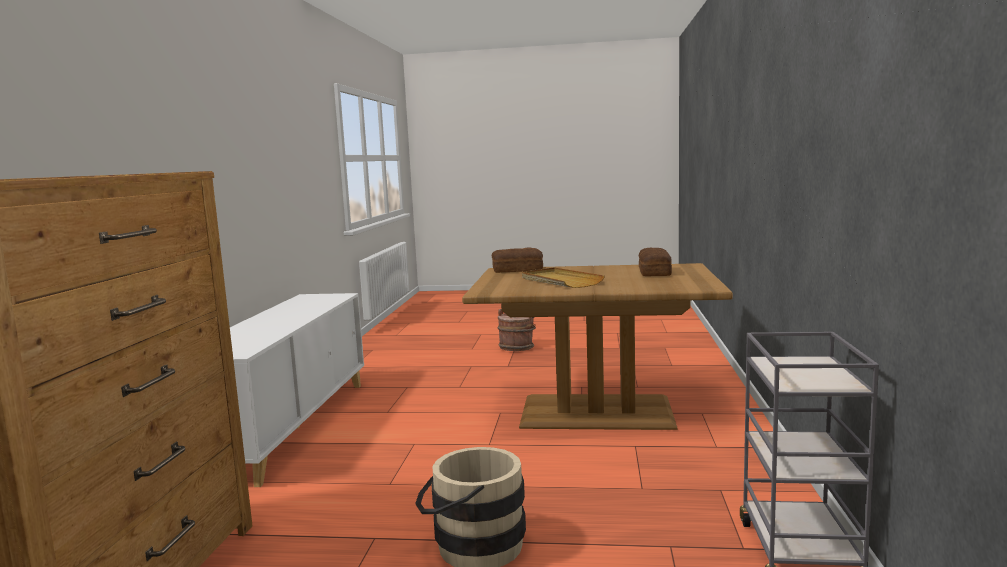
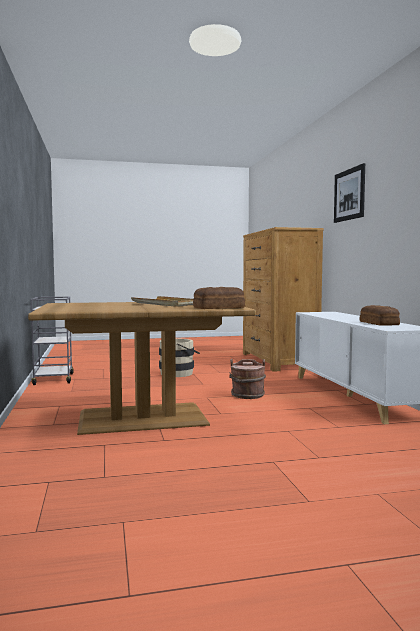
camera: 160 degrees right, 5 degrees down
(138, 113) = (349, 194): none -> picture
(517, 347) = (307, 504): brown bucket -> brown bucket (247, 395)
(653, 272) = (89, 307): bread -> bread (379, 323)

